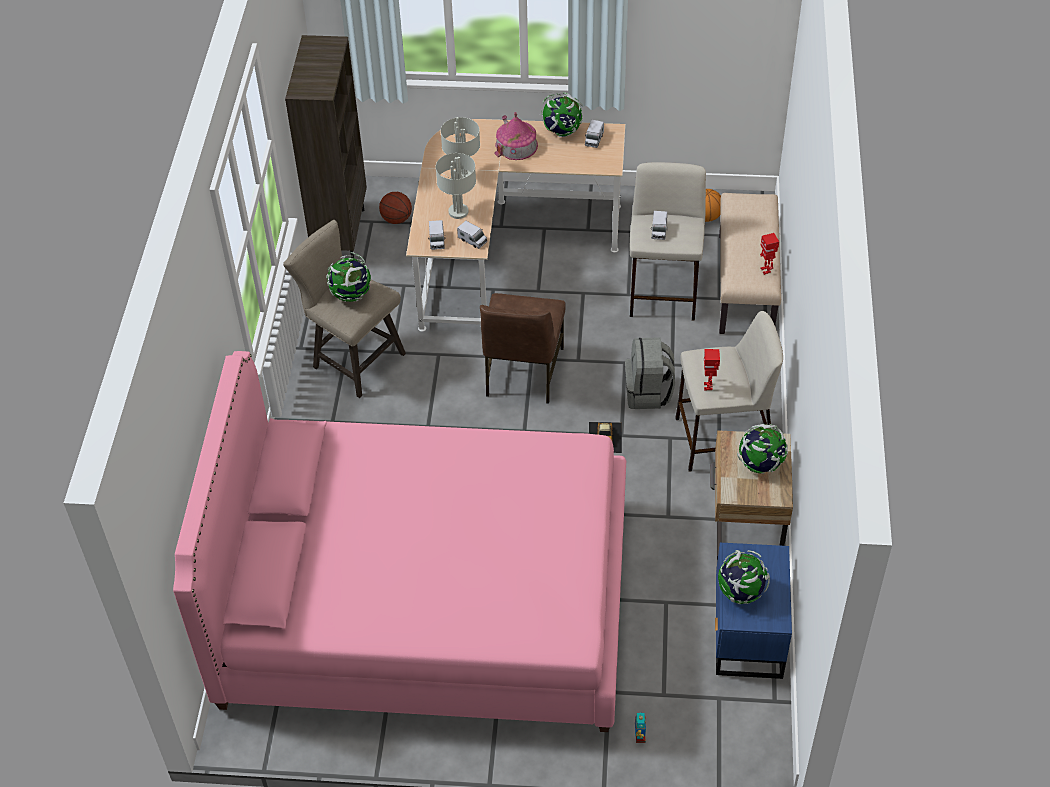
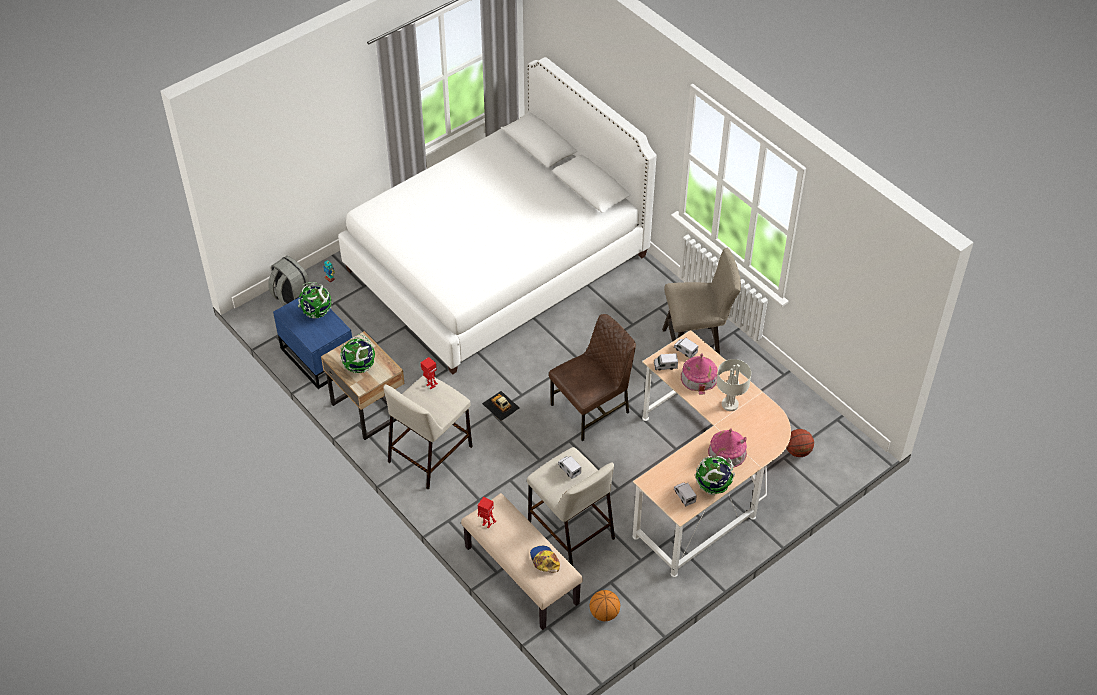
camera: 135 degrees right, 0 degrees up
(340, 234) = (816, 415): brown bookcase -> none
(351, 294) = (695, 299): globe -> none
(427, 602) = (496, 262): pink bed -> white bed
(457, 212) = (699, 377): grey table lamp -> toy house
(522, 372) = (592, 409): brown chair -> brown chair turned 90 degrees clockwise
(648, 393) = (504, 450): grey backpack -> grey backpack (292, 299)
(744, 214) = (544, 560): none -> cap

